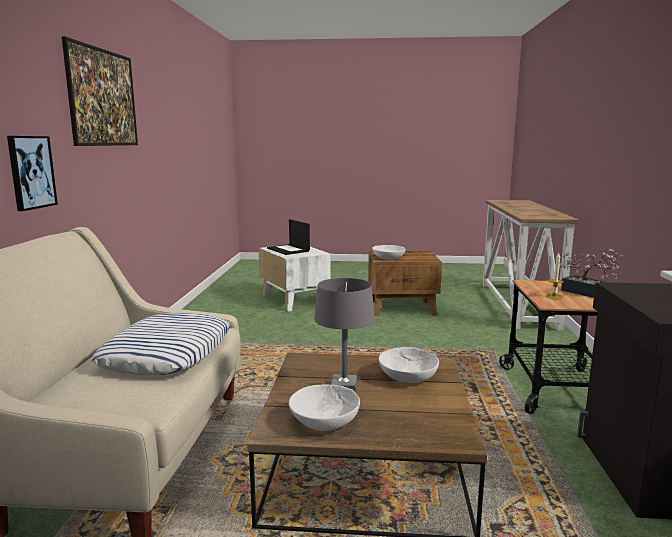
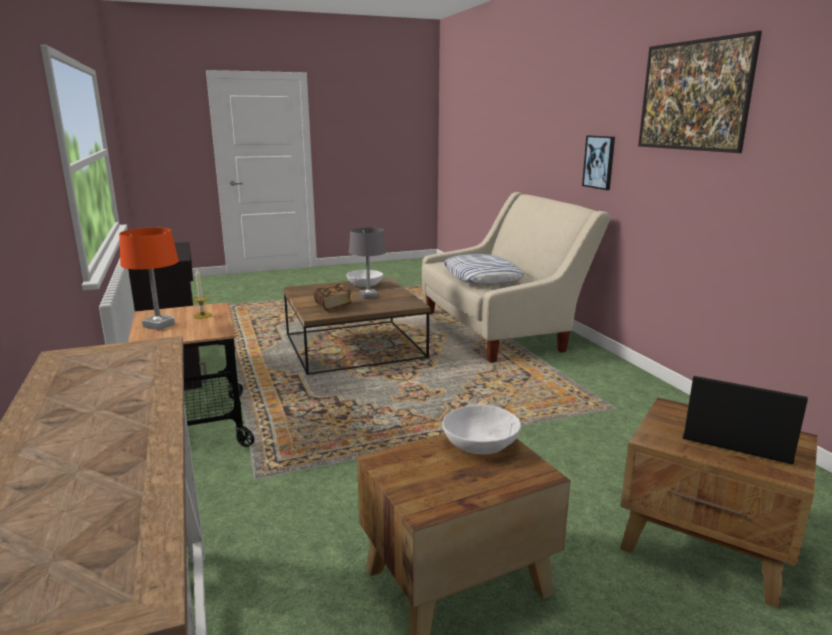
camera: 155 degrees right, 5 degrees up
(294, 300) = (706, 546): white side table -> brown side table
(407, 377) = (333, 306): white bowl -> book
(586, 293) = (159, 325): potted plant -> orange table lamp

